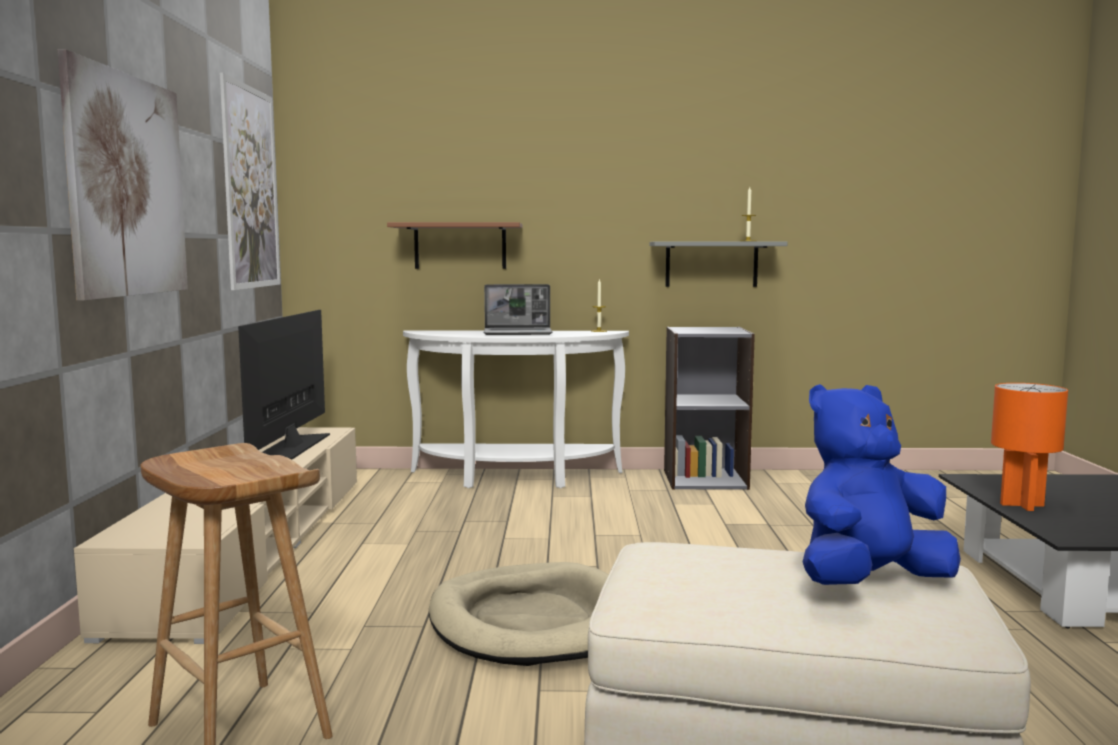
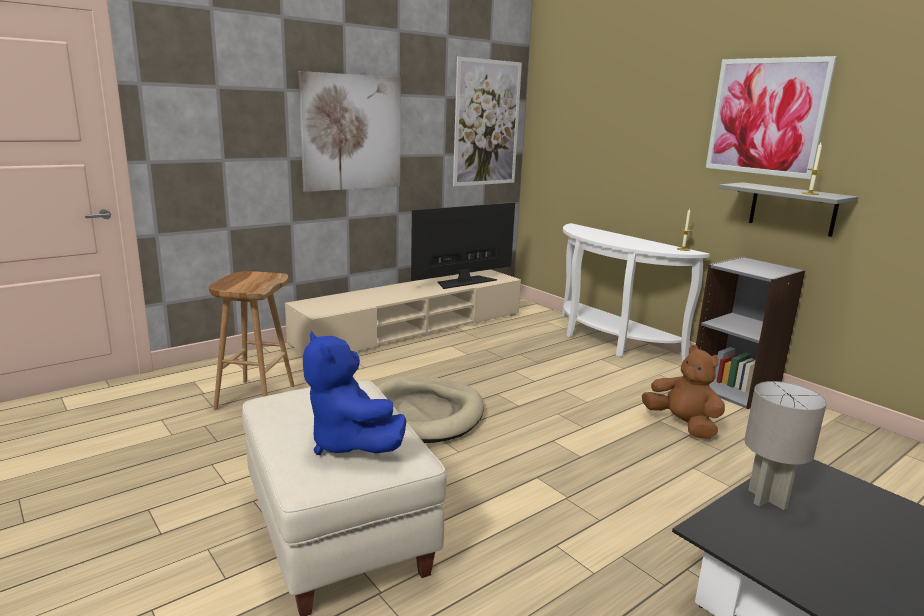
camera: 50 degrees right, 10 degrees up
(460, 246) = (612, 169): brown shelf -> none
(518, 333) = (621, 239): laptop -> none
(665, 166) = (766, 117): none -> picture
(746, 519) = (682, 425): none -> brown plush toy
(869, 583) = (349, 443): blue plush toy -> blue plush toy turned 150 degrees counterclockwise
(1021, 505) = (766, 499): orange table lamp -> grey table lamp

